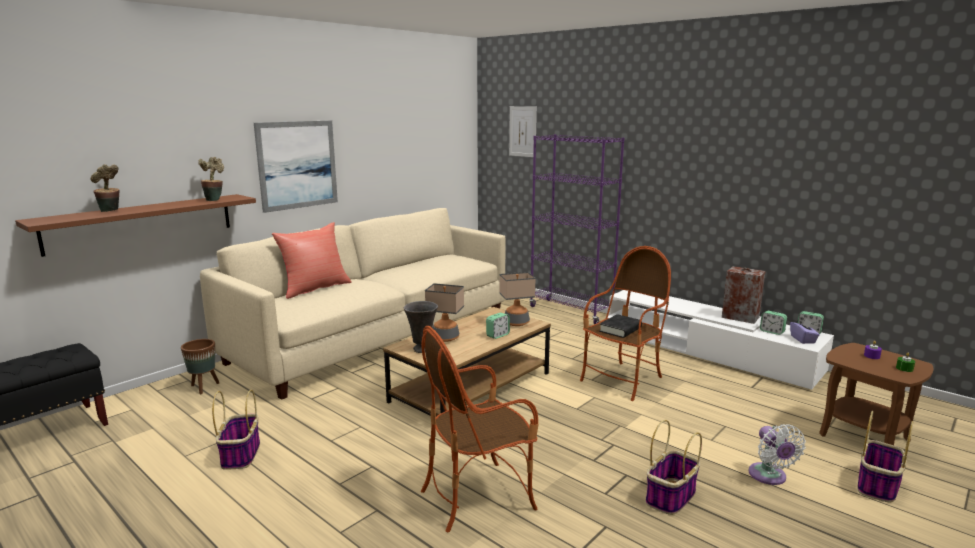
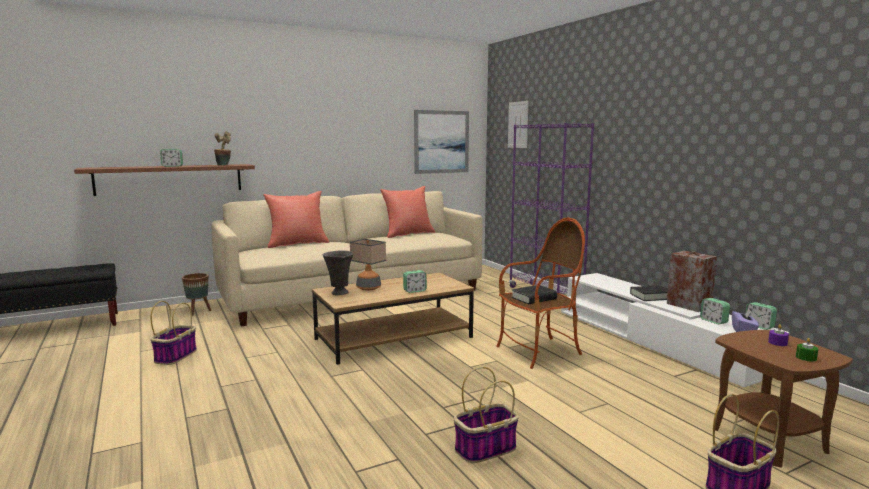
camera: 20 degrees right, 5 degrees down
(110, 211) = (142, 166): potted plant -> none
(152, 208) = (172, 166): none -> alarm clock
(297, 165) = (304, 144): picture -> picture (441, 142)
(423, 261) = (408, 234): none -> red pillow
(478, 496) = (313, 414): armchair -> none
(516, 323) = (443, 284): table lamp -> none
(702, 310) = (651, 296): none -> black book
(769, 477) = (610, 453): white fan -> none

